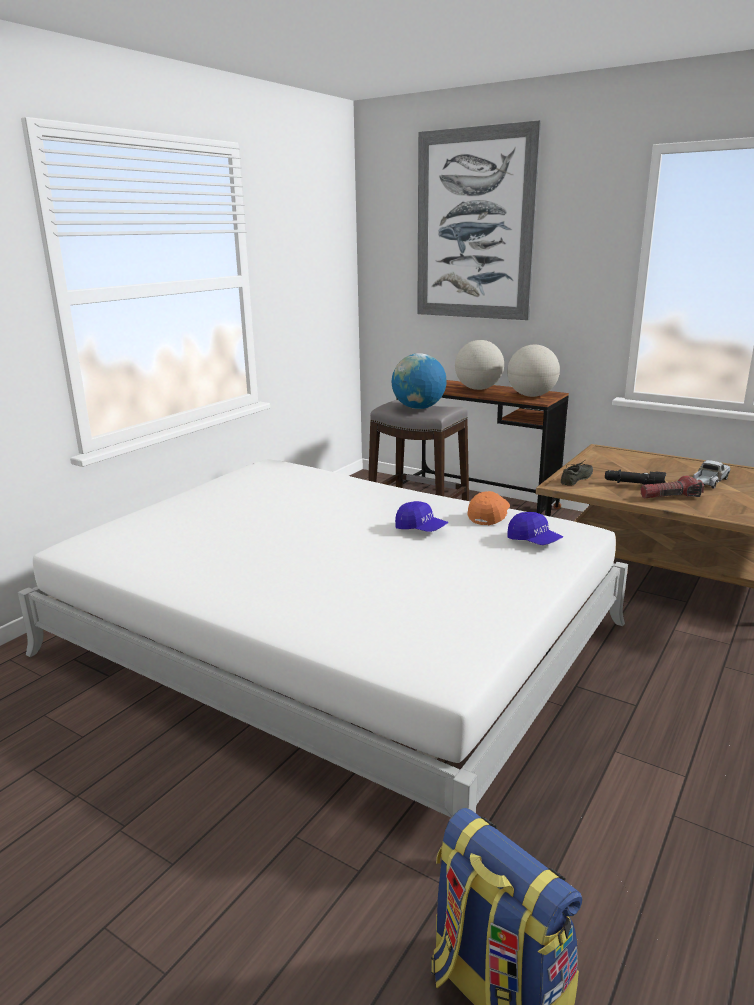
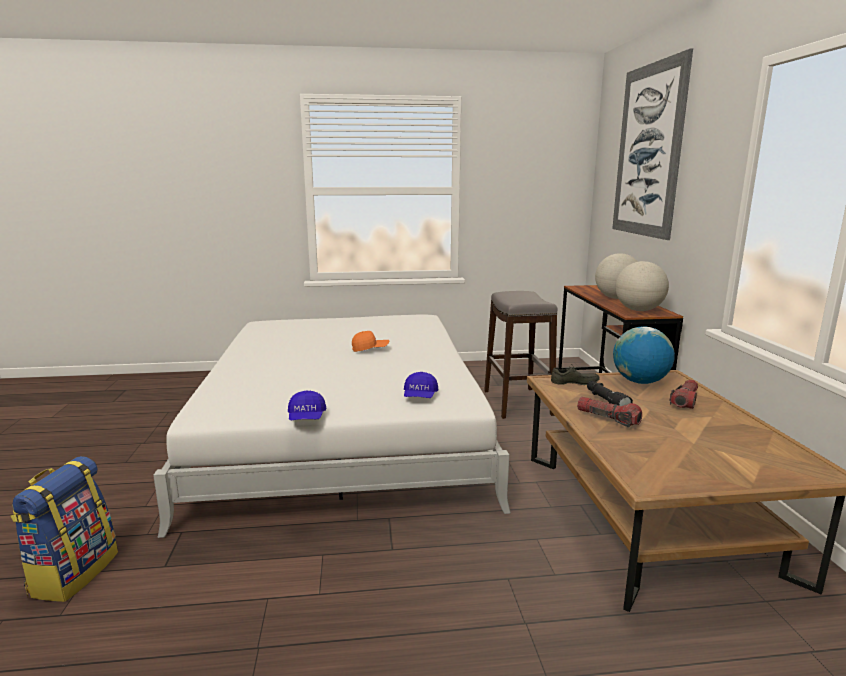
camera: 50 degrees right, 5 degrees down
(418, 408) = (520, 297): globe -> globe (639, 381)
(421, 529) = (387, 367): blue cap -> blue cap (306, 418)
(489, 516) = (443, 377): orange cap -> orange cap (370, 349)
(659, 465) = (685, 401): none -> flashlight
(709, 482) = (688, 426): toy truck -> none

